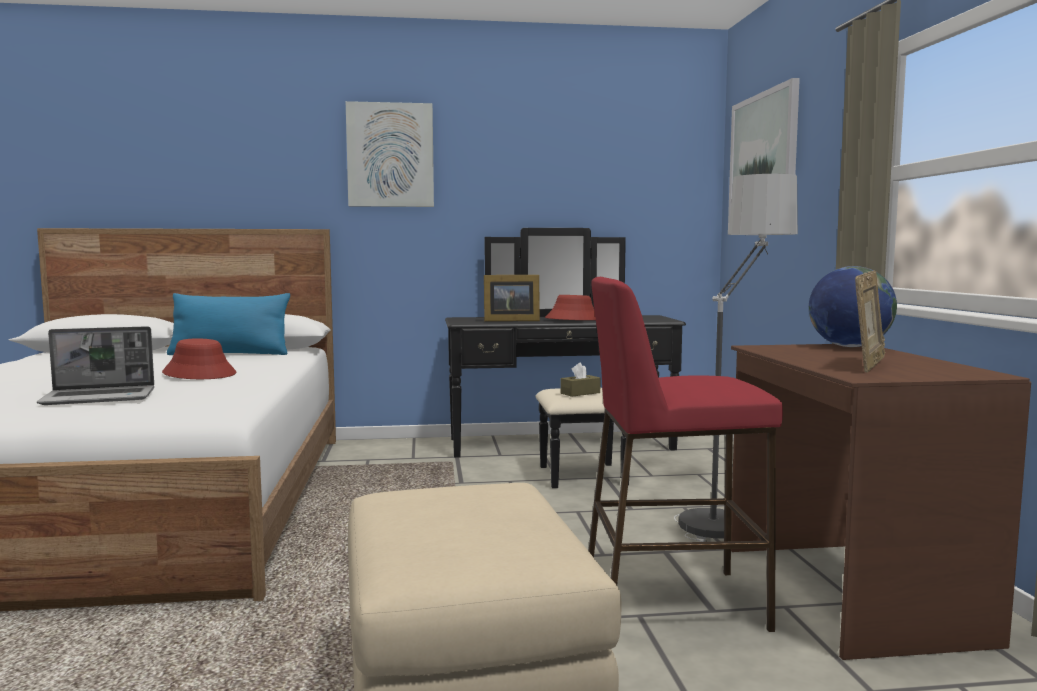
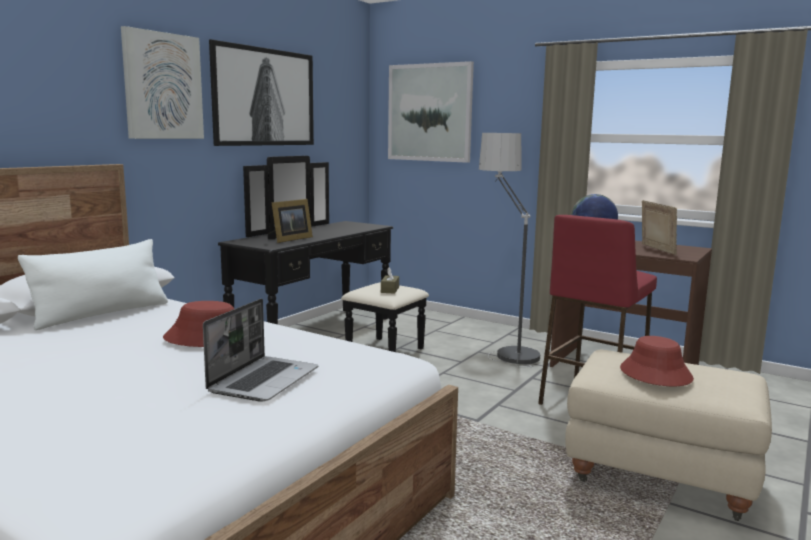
camera: 50 degrees left, 5 degrees up
(230, 354) = (101, 314): blue pillow -> white pillow
(528, 161) = (265, 97): none -> picture
(573, 320) = (325, 233): red hat -> red hat (655, 374)

